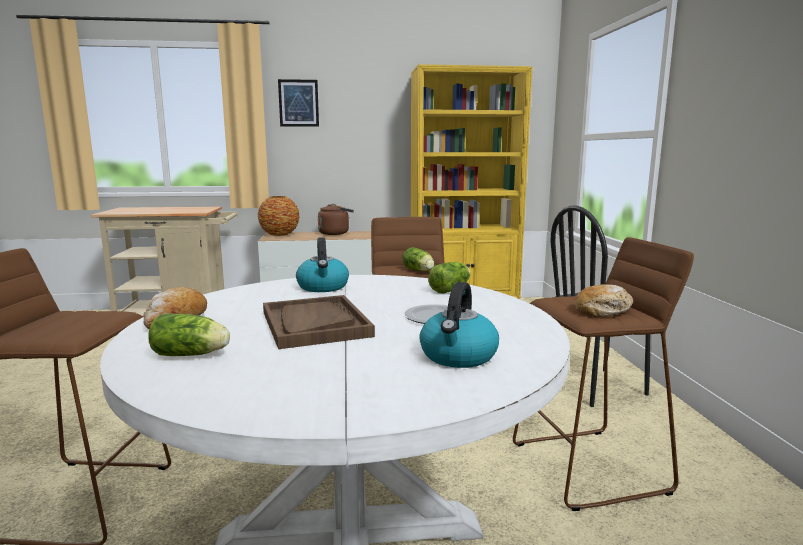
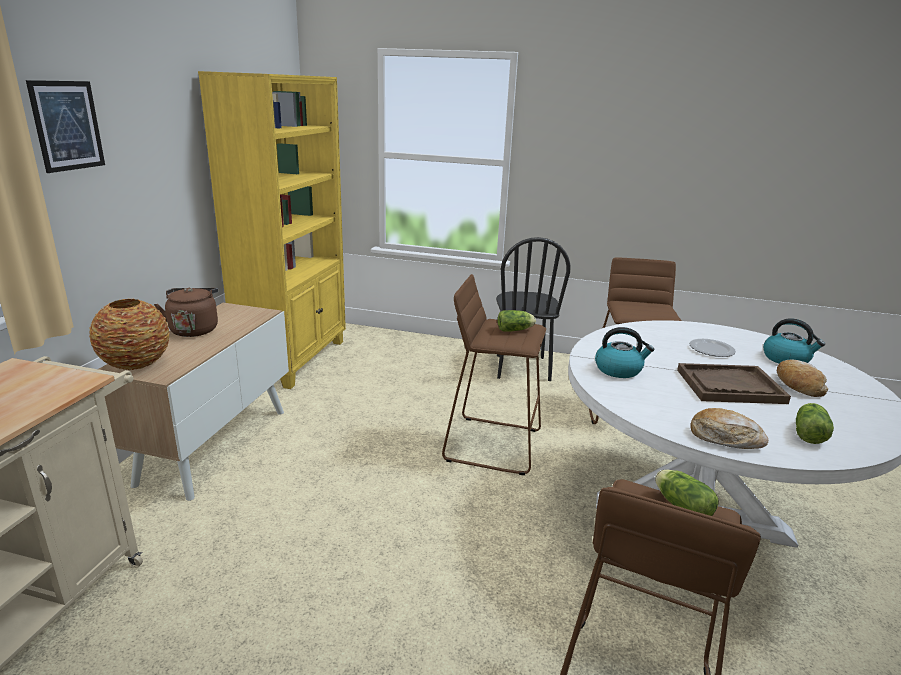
camera: 70 degrees left, 10 degrees up
(451, 289) = (636, 331): lettuce -> lettuce (680, 506)
(603, 310) = (655, 310): bread -> bread (797, 385)

